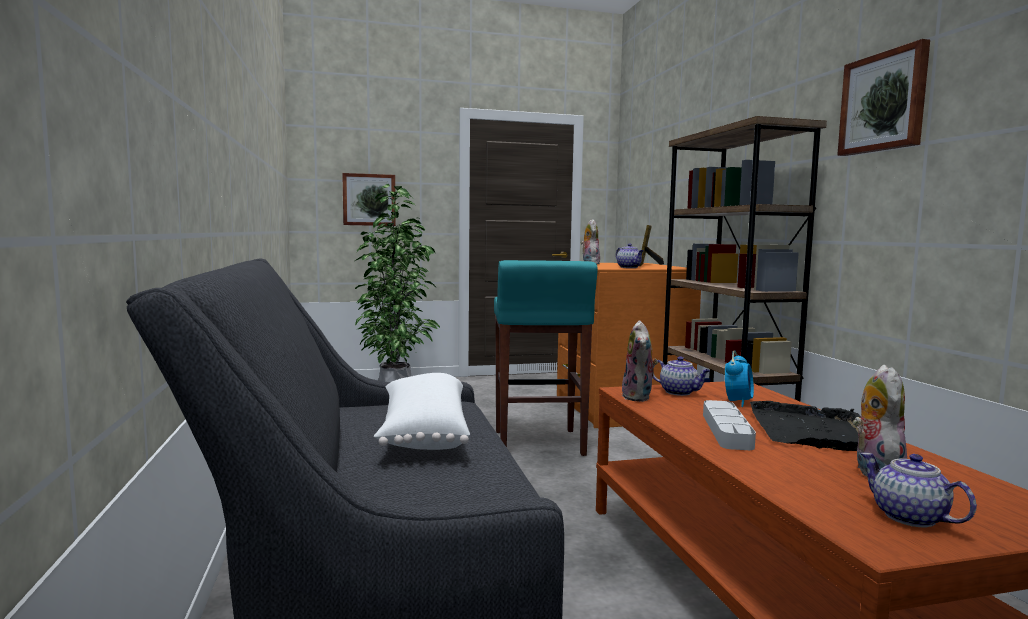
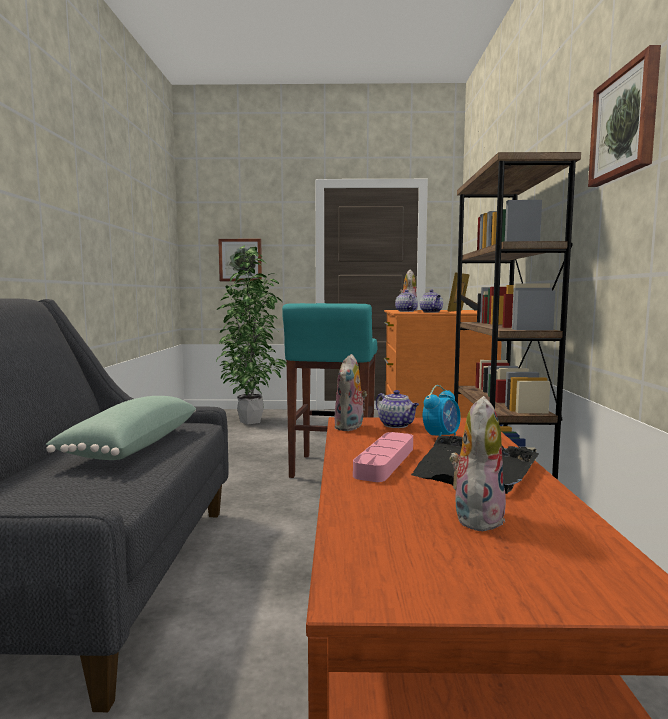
camera: 15 degrees right, 0 degrees up
(422, 432) = (130, 446): white pillow -> green pillow
(726, 430) = (385, 461): grey tray -> pink tray
(910, 517) = (439, 568): teapot -> teapot (406, 311)

